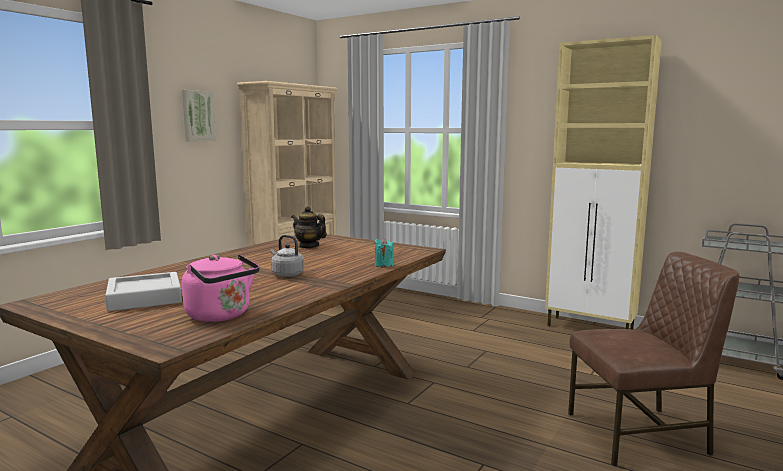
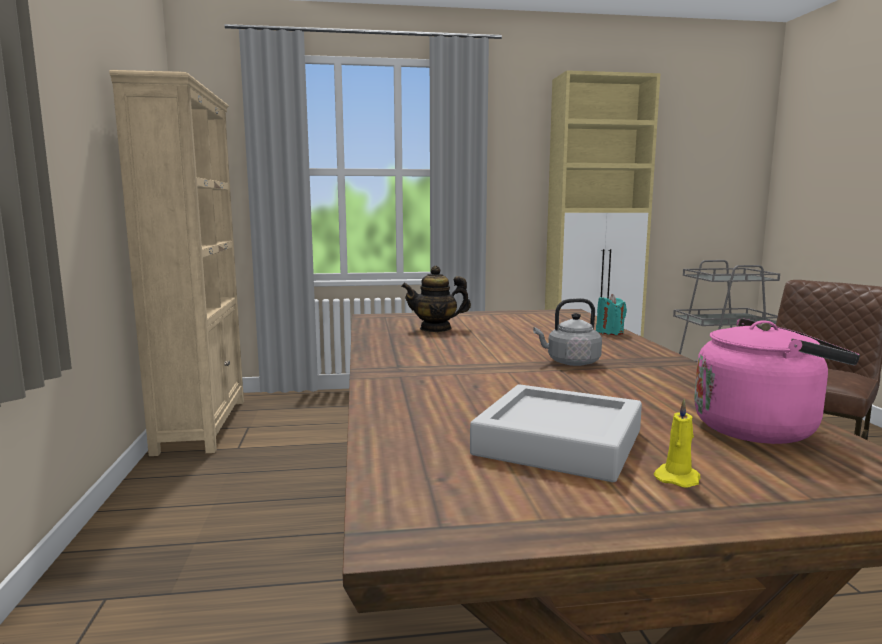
camera: 40 degrees left, 0 degrees up
(126, 316) = (678, 478): none -> yellow candle
(197, 116) = (70, 122): picture -> none

